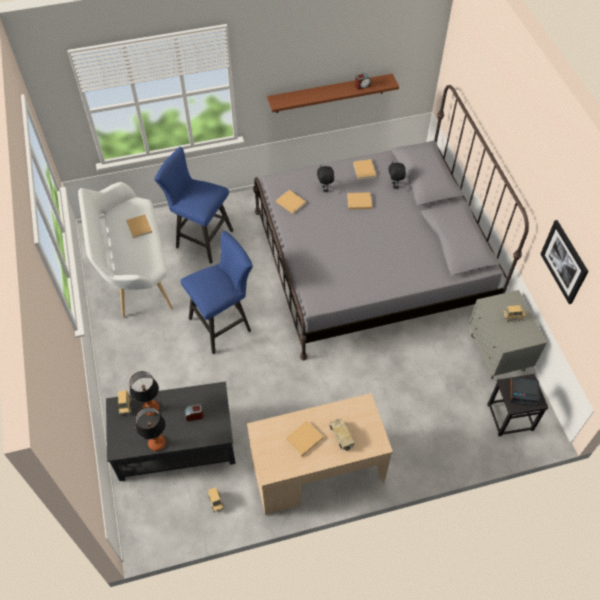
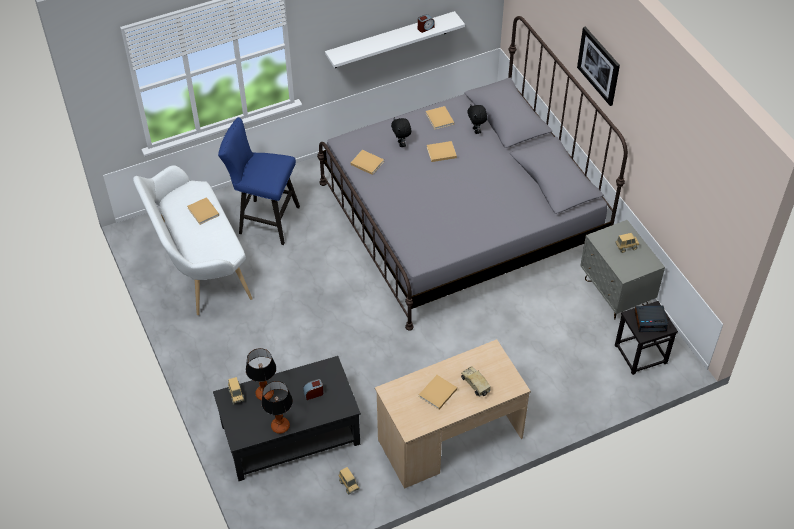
camera: 10 degrees left, 5 degrees down
(224, 323) = (313, 306): blue stool -> none
(330, 93) = (390, 40): brown shelf -> white shelf
(564, 261) = (669, 177): picture -> picture (599, 65)

